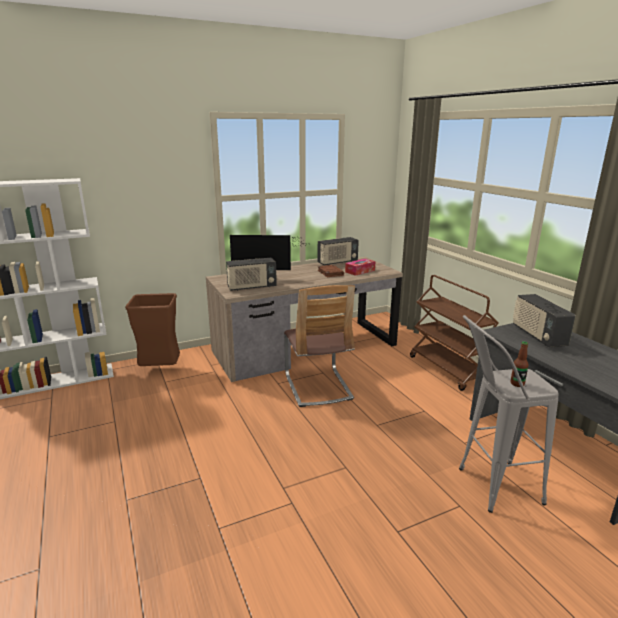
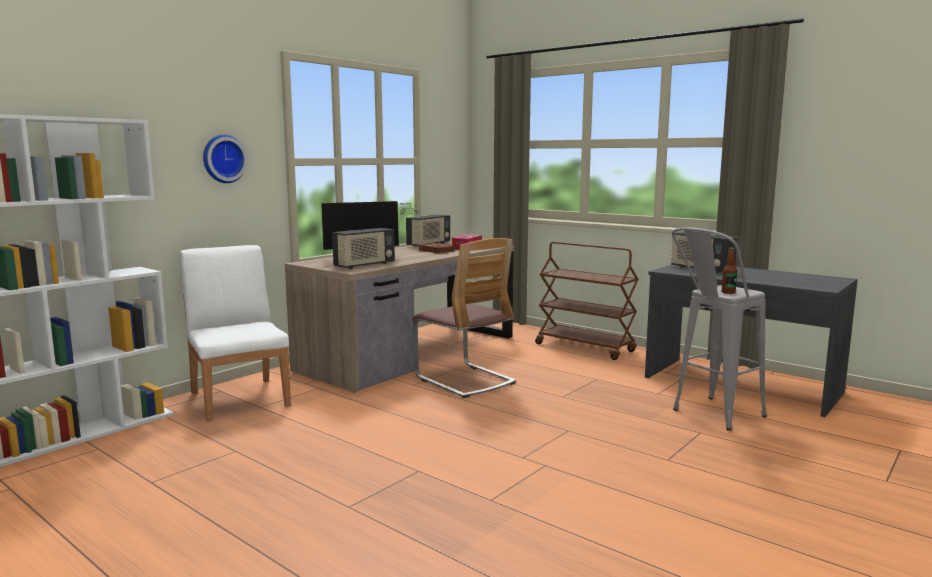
camera: 25 degrees left, 10 degrees down
(160, 199) = (223, 159): none -> wall clock
(161, 370) = (240, 398): brown trash can -> white chair

